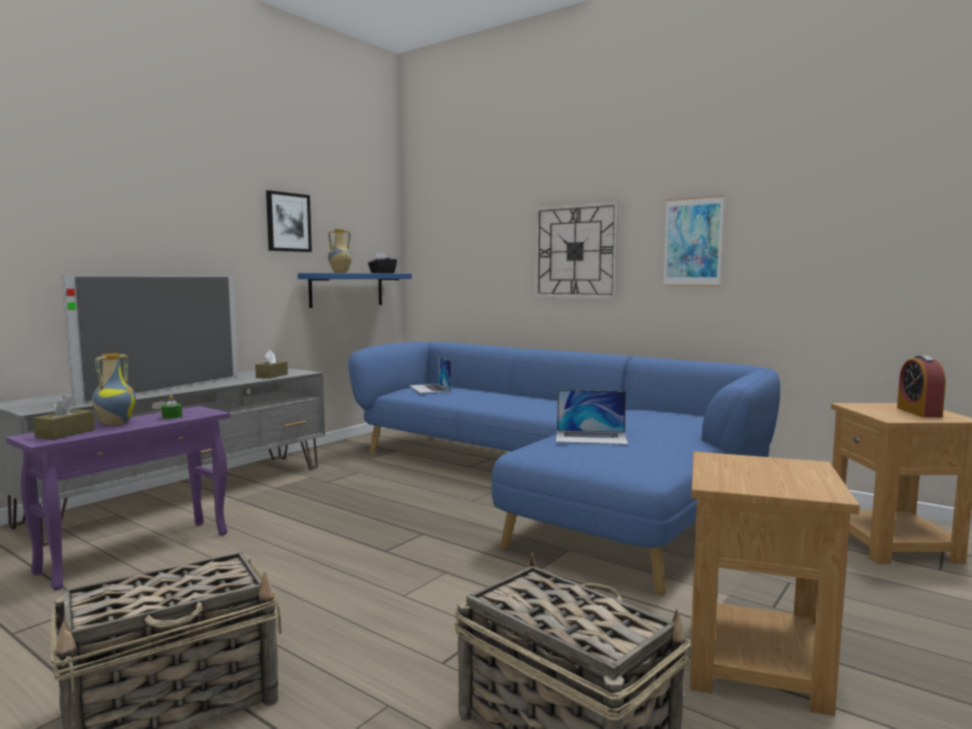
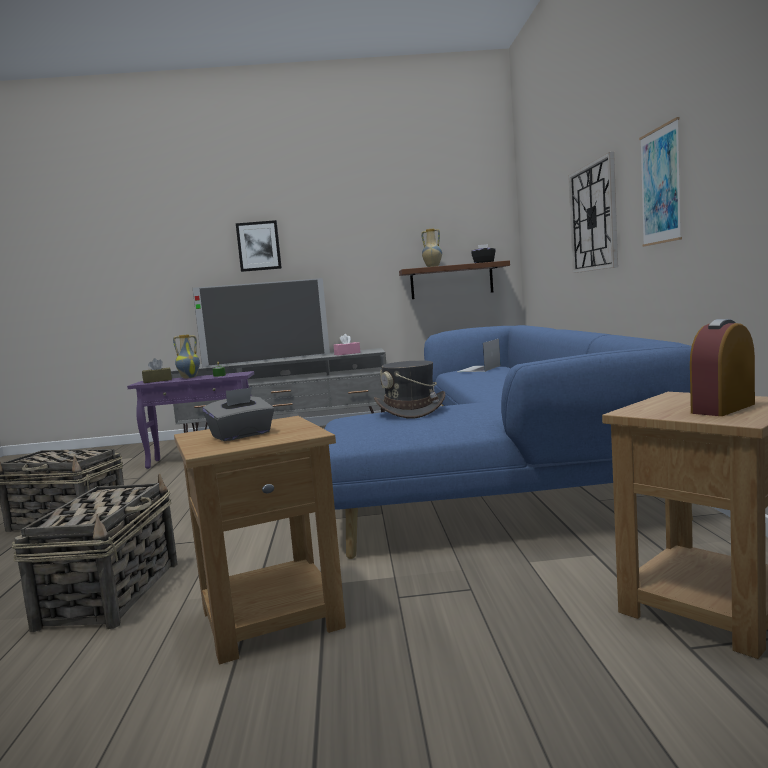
camera: 50 degrees right, 0 degrees up
(272, 376) = (347, 353): brown tissue box -> pink tissue box
(288, 222) = (388, 230): picture -> picture (259, 246)
(346, 289) = (451, 281): blue shelf -> brown shelf
(591, 437) = (411, 411): laptop -> grey hat
(770, 476) = (242, 435): none -> grey tissue box

